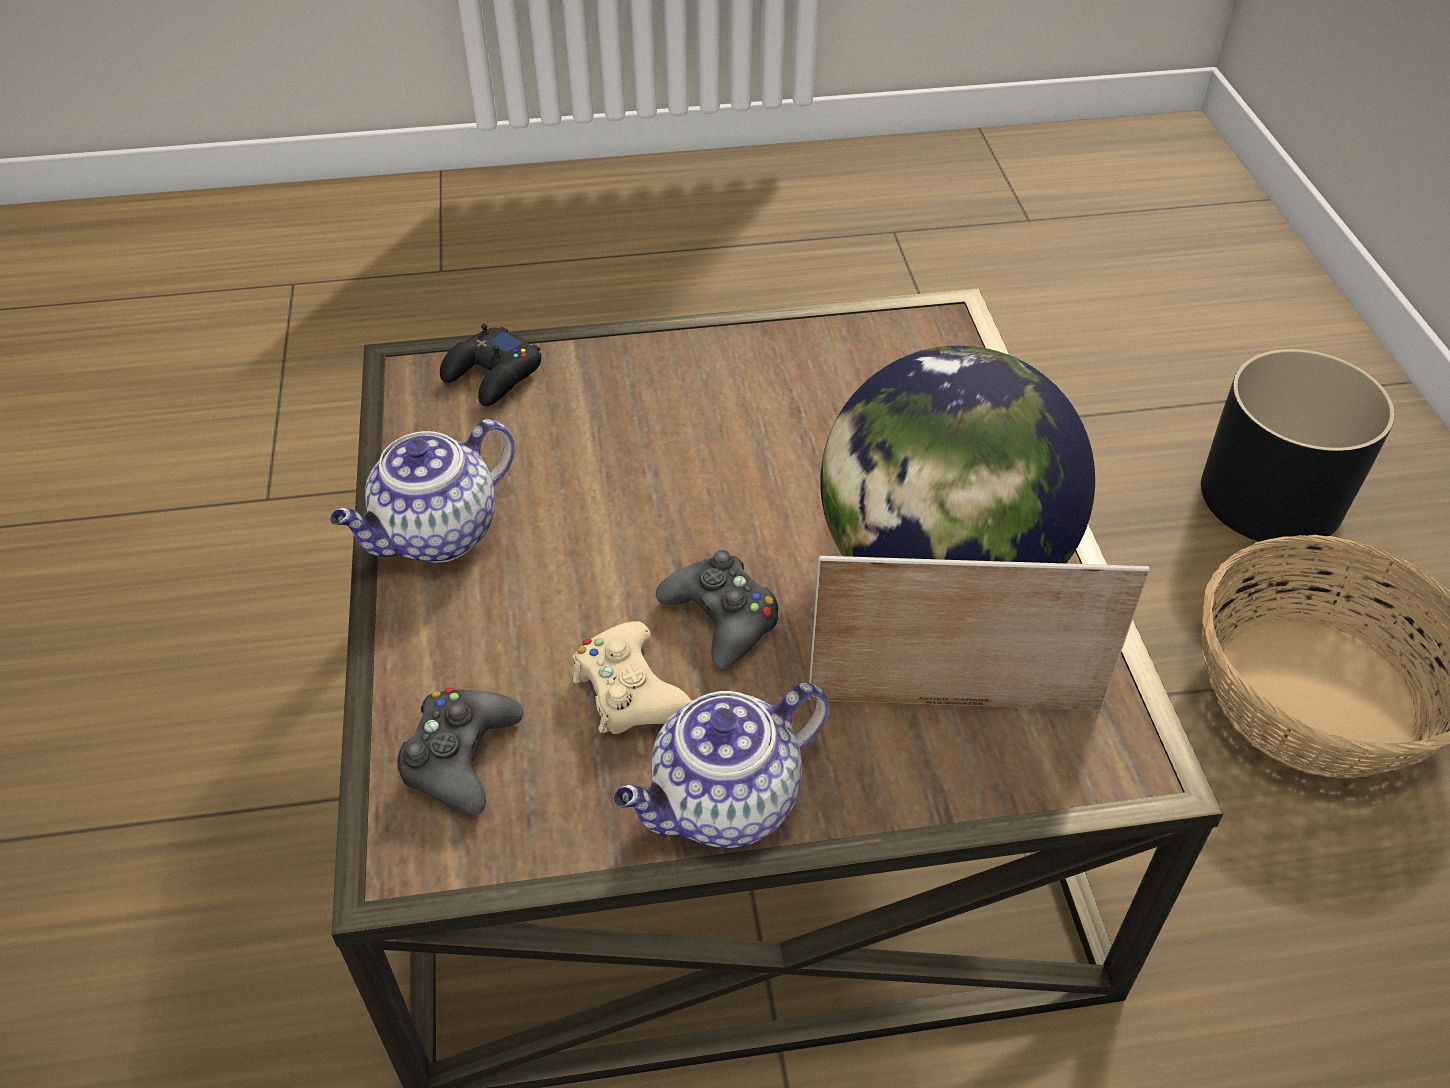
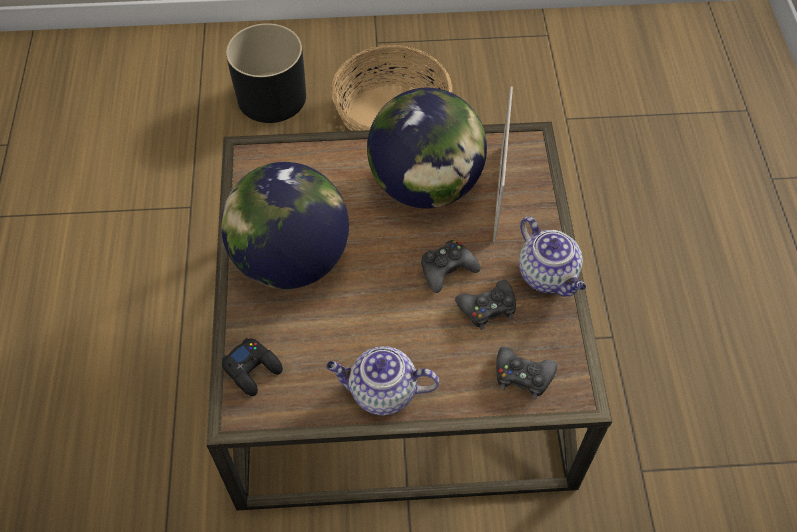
camera: 85 degrees left, 10 degrees up
(436, 535) = (381, 392): teapot -> teapot turned 135 degrees clockwise
(629, 691) = (488, 308): beige game controller -> black game controller
(718, 396) = (290, 260): none -> globe

